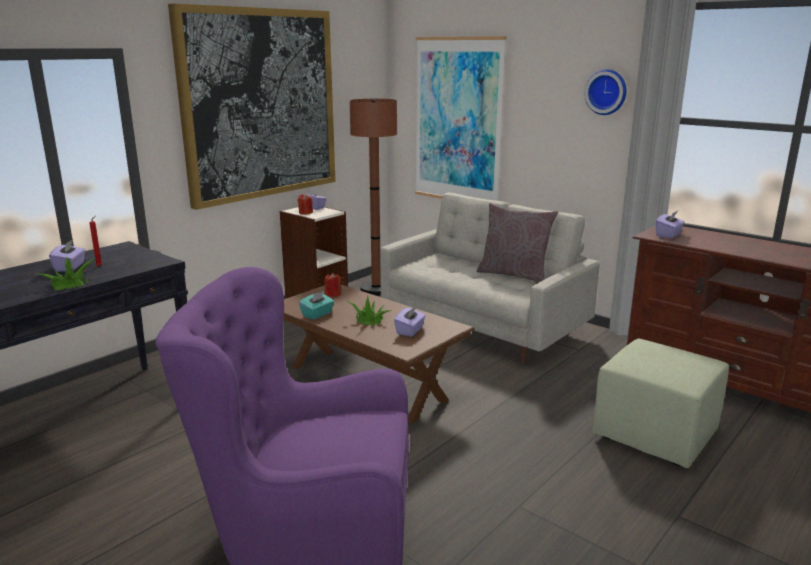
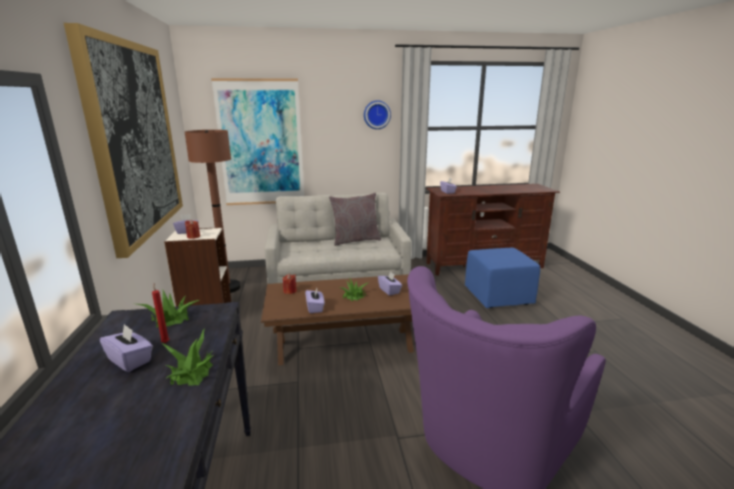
camera: 50 degrees left, 0 degrees up
(134, 256) = (171, 318): none -> potted plant
(317, 314) = (315, 308): turquoise tissue box -> purple tissue box
(656, 435) = (498, 296): green ottoman -> blue ottoman

